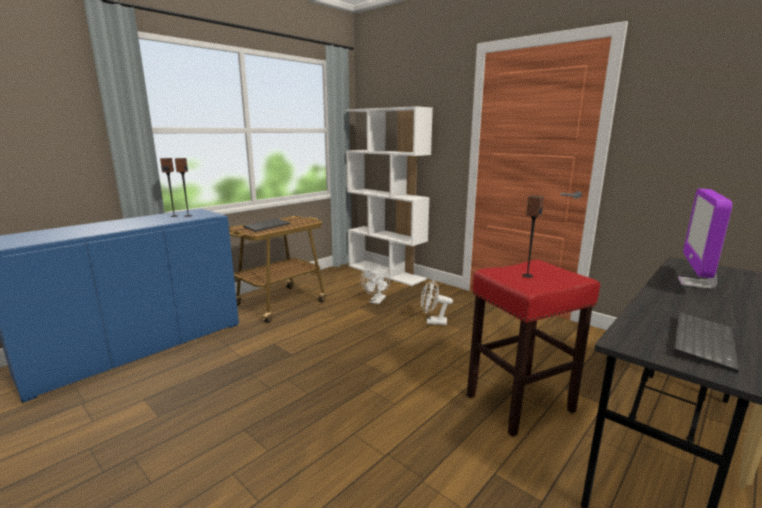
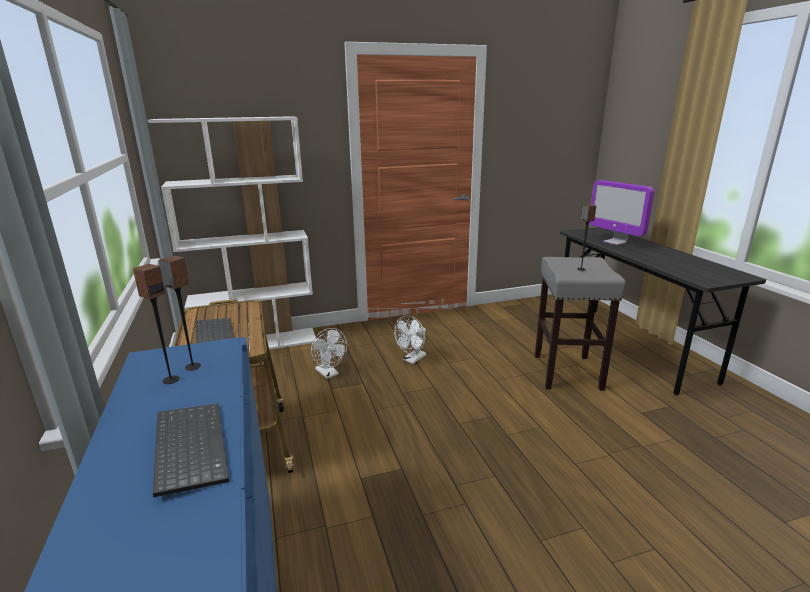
camera: 60 degrees left, 5 degrees up
(520, 403) = (566, 371): red stool -> grey stool
(701, 341) = (703, 268): keyboard -> keyboard (188, 447)

